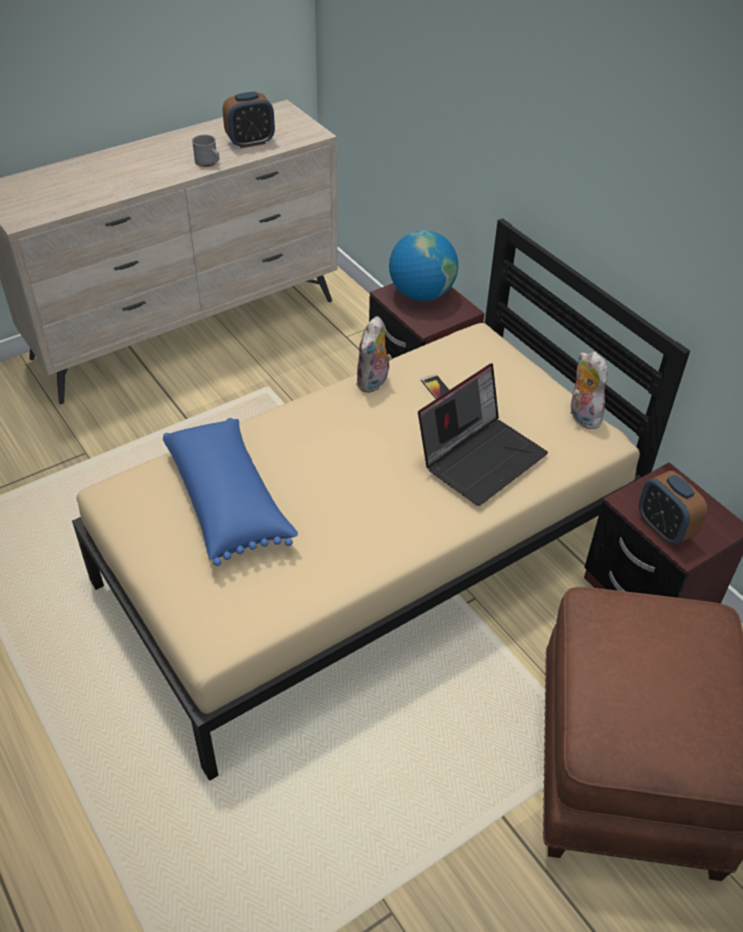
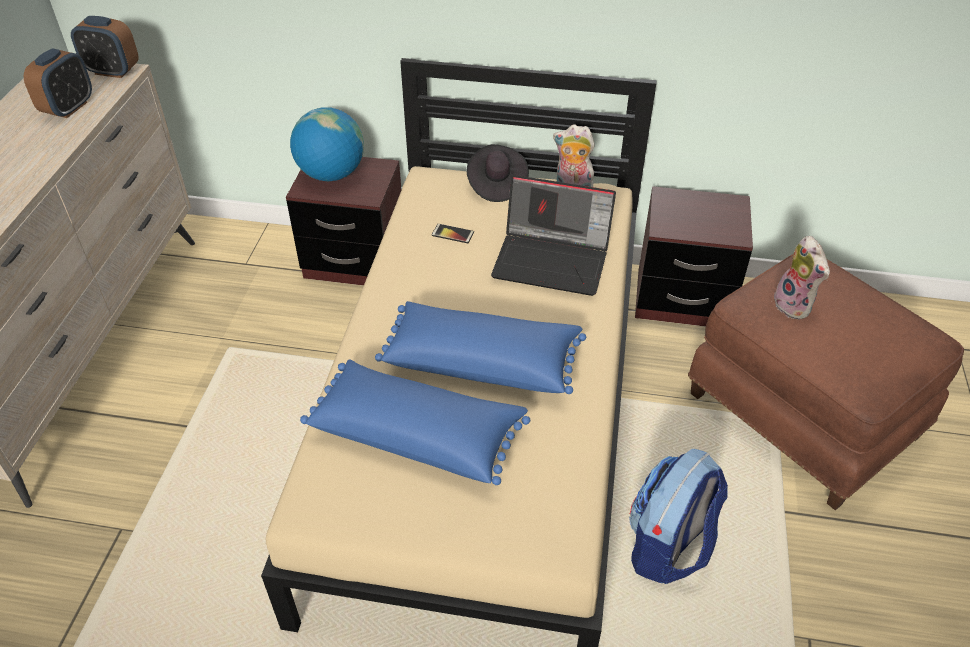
camera: 45 degrees left, 0 degrees up
(208, 163) = (52, 147): grey mug -> none
(332, 489) = (482, 361): none -> blue pillow
(373, 383) = (399, 261): plush toy -> plush toy (795, 306)
(376, 754) = (668, 547): none -> backpack
(481, 457) = (553, 260): laptop -> laptop turned 105 degrees clockwise
(523, 374) = (496, 185): none -> black hat
(664, 528) = (706, 230): alarm clock -> alarm clock (113, 71)

